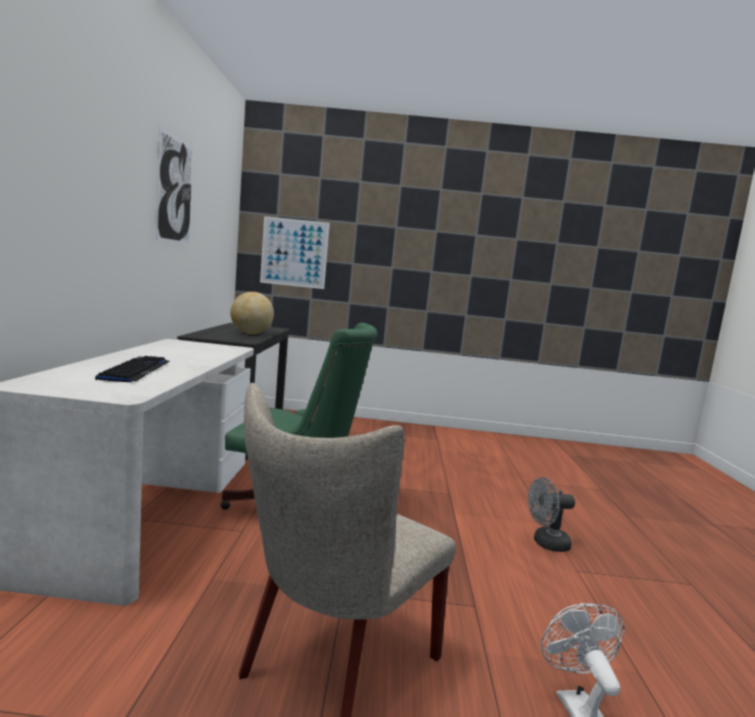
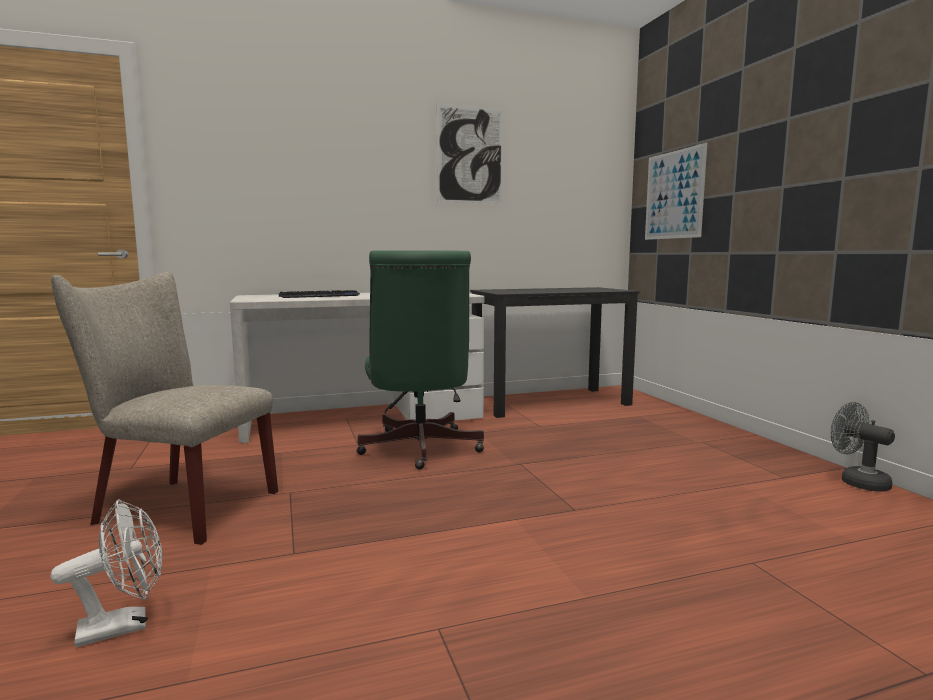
camera: 70 degrees right, 0 degrees up
(250, 333) = (552, 291): globe -> none
(546, 543) = (505, 595): grey fan -> grey fan (857, 481)

